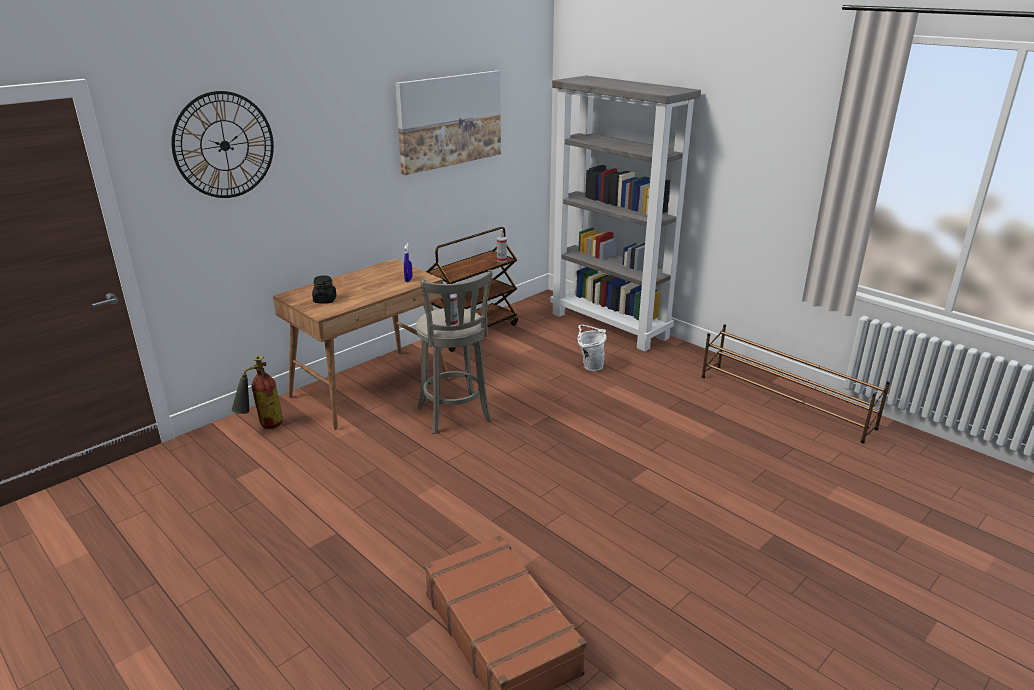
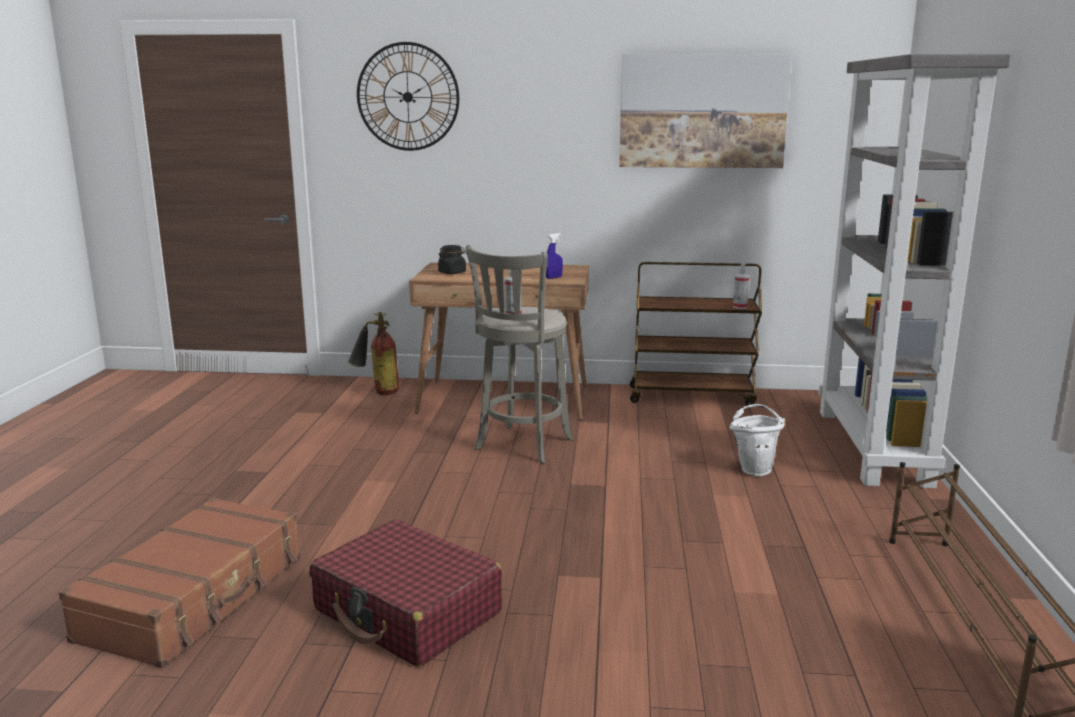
camera: 50 degrees right, 10 degrees down
(615, 548) = (407, 612): none -> red suitcase

